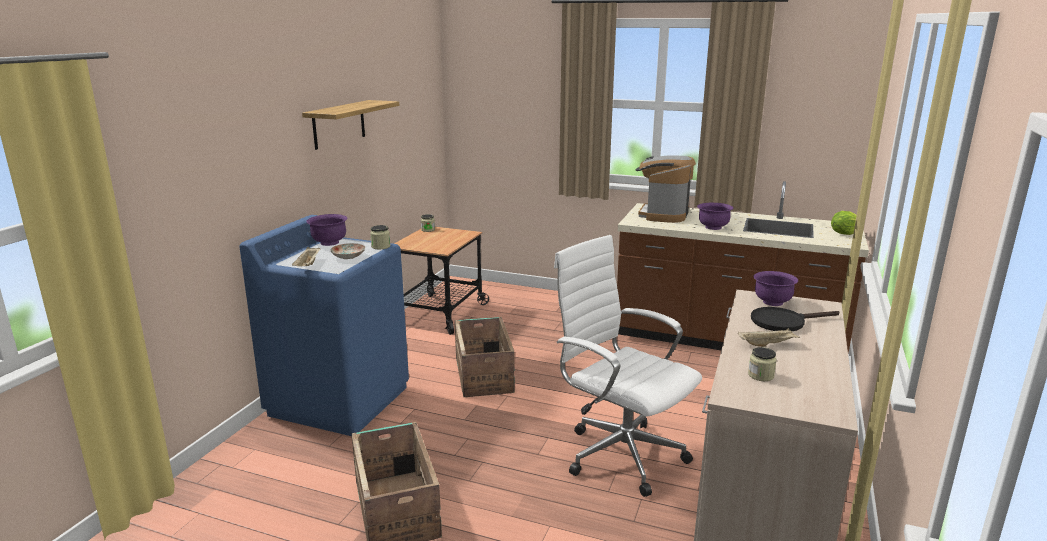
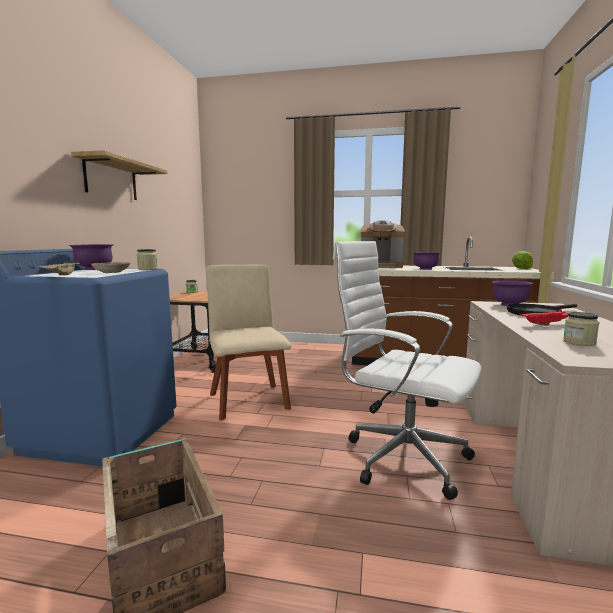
camera: 10 degrees left, 10 degrees down
(484, 374) = (248, 399): crate -> beige chair
(663, 215) = (381, 267): coffee machine -> coffee machine turned 90 degrees counterclockwise
(767, 344) = (547, 324): beige tray -> red tray

